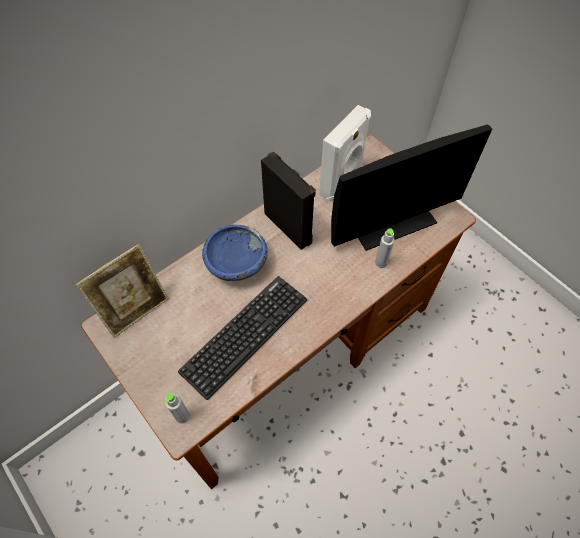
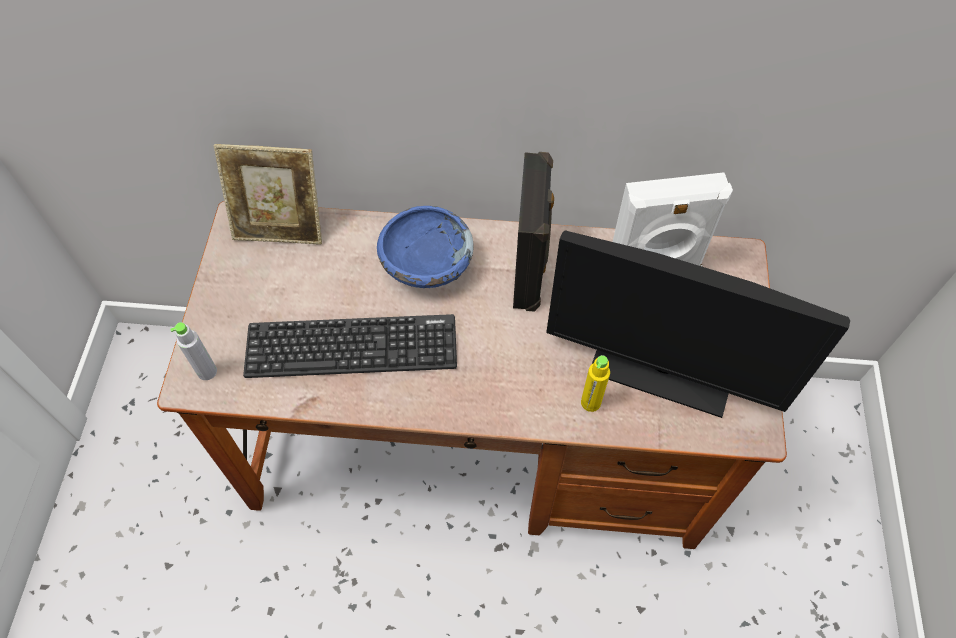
camera: 45 degrees right, 0 degrees up
(381, 263) = (590, 402): grey bottle -> yellow bottle

